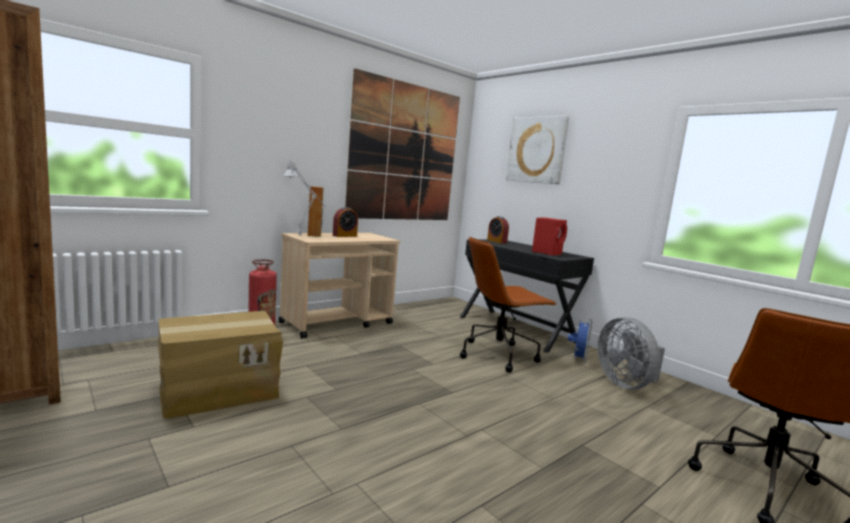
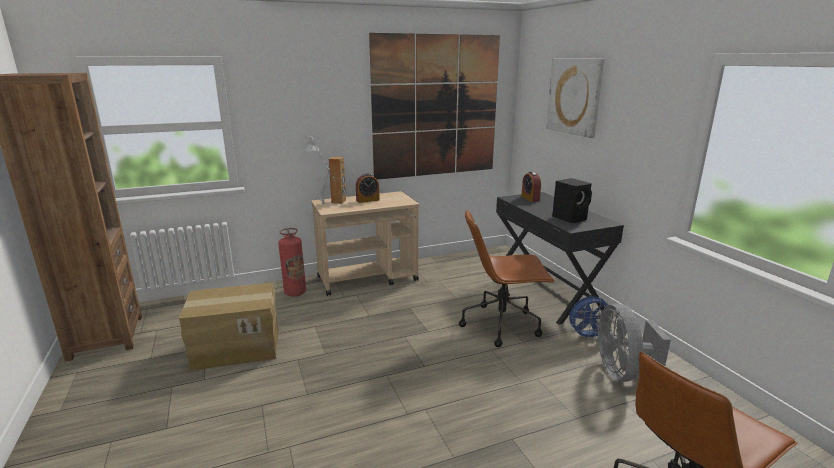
camera: 20 degrees right, 10 degrees up
(547, 253) = (570, 218): red speaker -> black speaker
(577, 360) = (588, 336): blue fan -> blue fan turned 45 degrees clockwise

